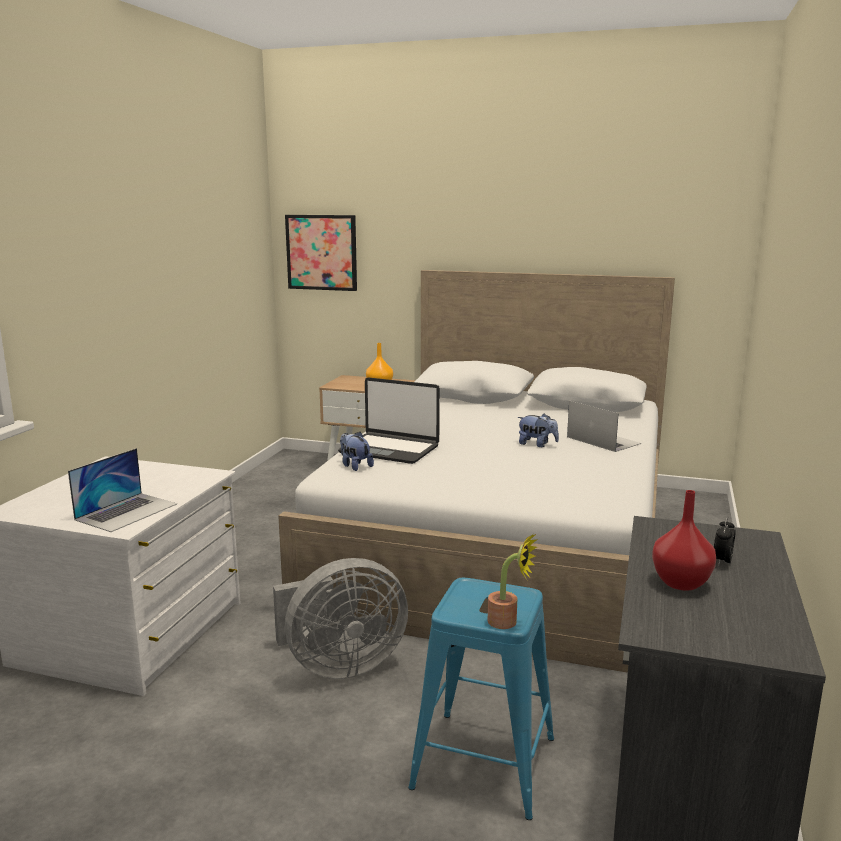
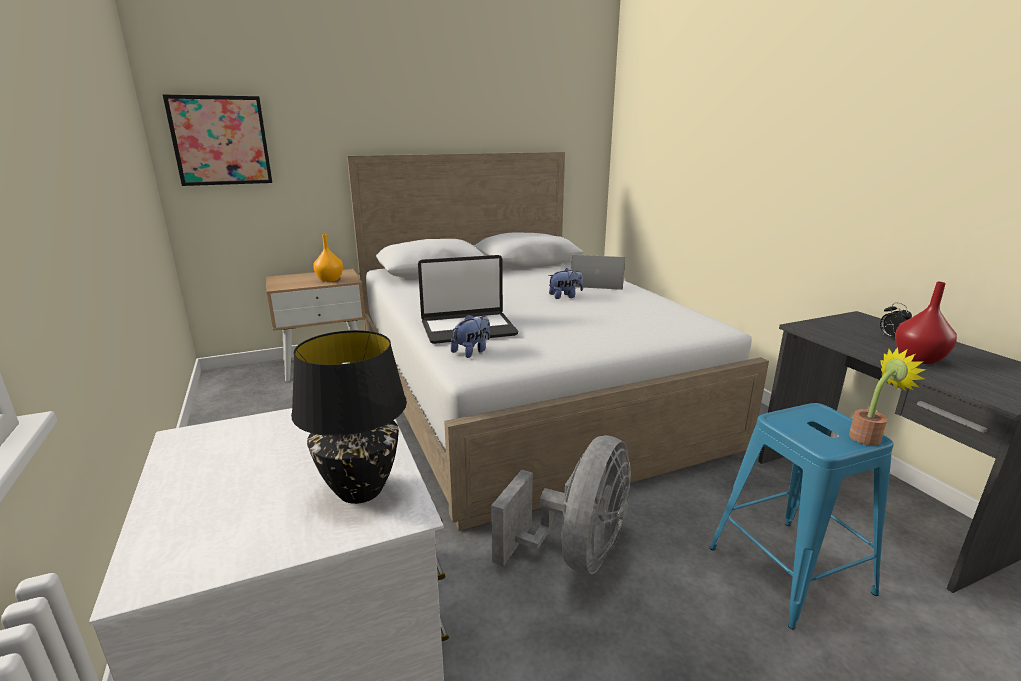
camera: 40 degrees left, 5 degrees up
(127, 511) = (360, 490): laptop -> black table lamp
(355, 466) = (472, 351): plush toy -> plush toy turned 120 degrees clockwise

